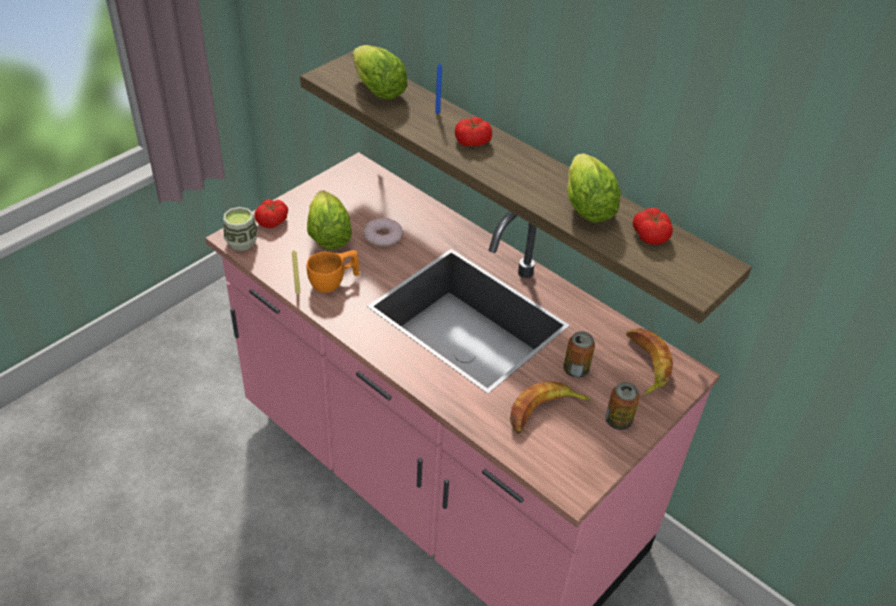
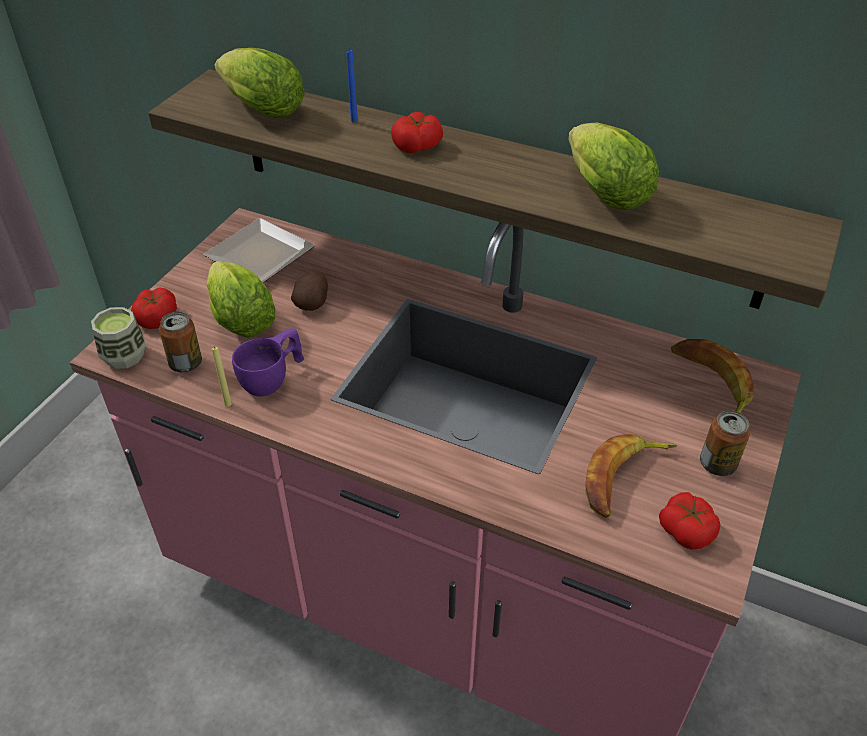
camera: 15 degrees left, 0 degrees up
(334, 282) = (273, 378): orange cup -> purple cup
(358, 194) = (260, 258): none -> plate
(382, 236) = (313, 303): donut -> potato
(576, 370) = (633, 412): can -> can (186, 363)
(650, 235) = (702, 210): tomato -> tomato (686, 530)

